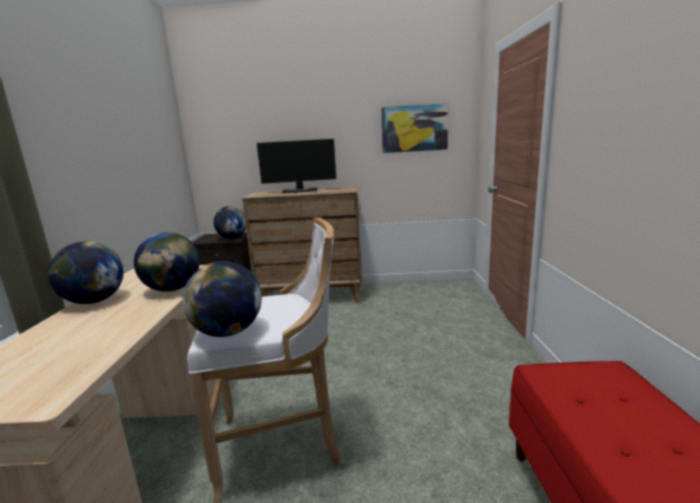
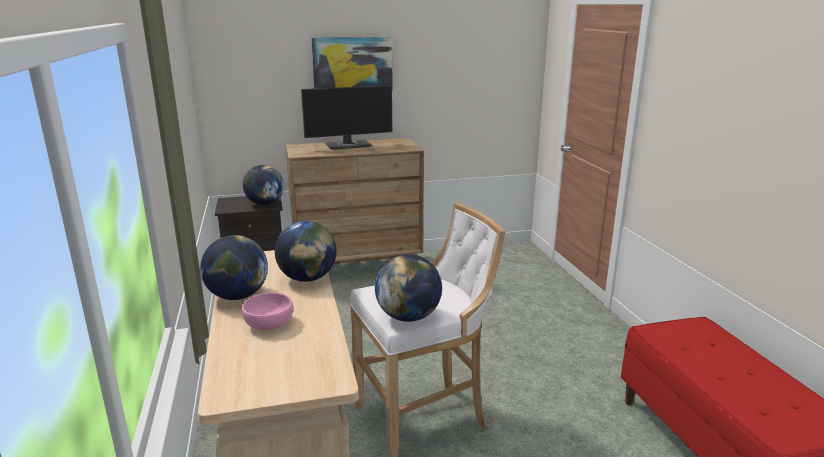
camera: 15 degrees left, 5 degrees up
(81, 328) = (268, 324): none -> pink bowl
(414, 128) = (476, 73): picture -> picture (352, 64)

